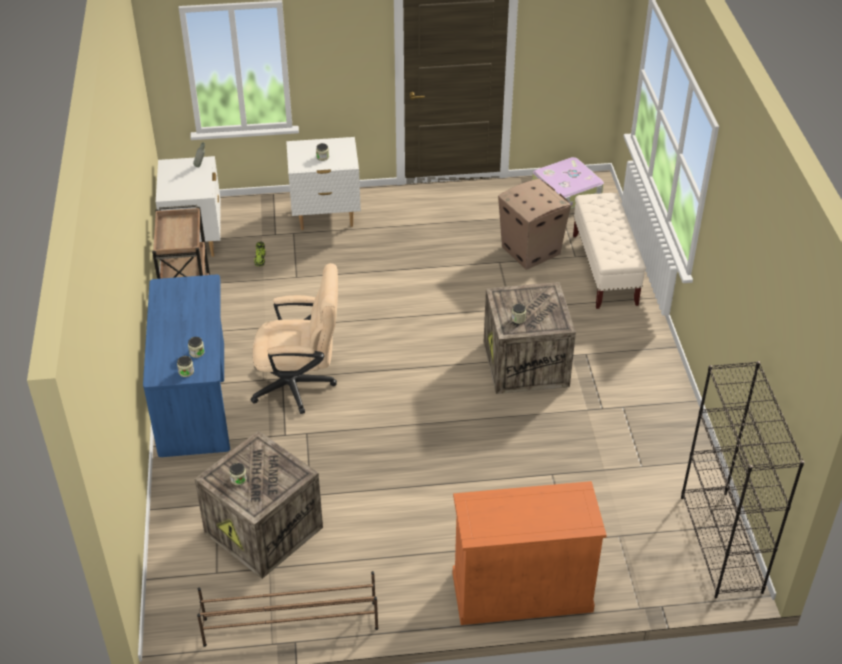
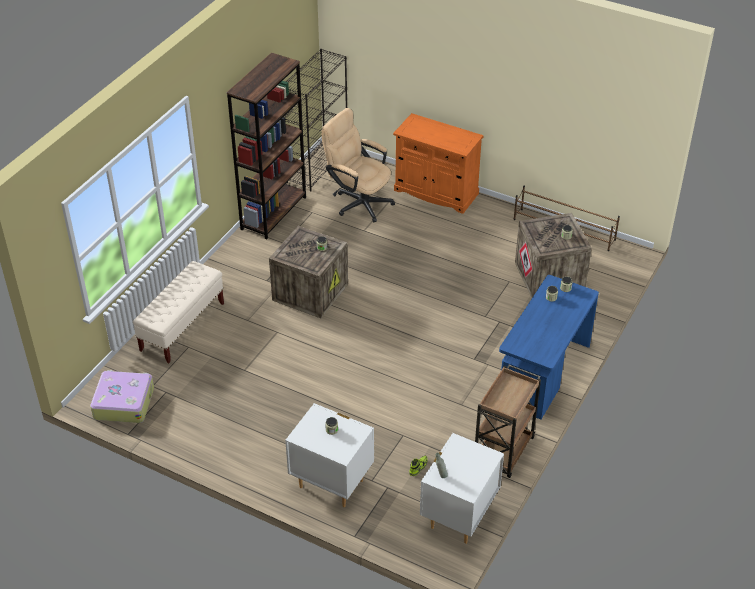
camera: 145 degrees left, 0 degrees up
(300, 385) = (465, 348): beige office chair -> beige office chair (358, 202)
(530, 250) = (212, 368): cardboard box -> none
(683, 440) = (273, 213): none -> brown bookcase

